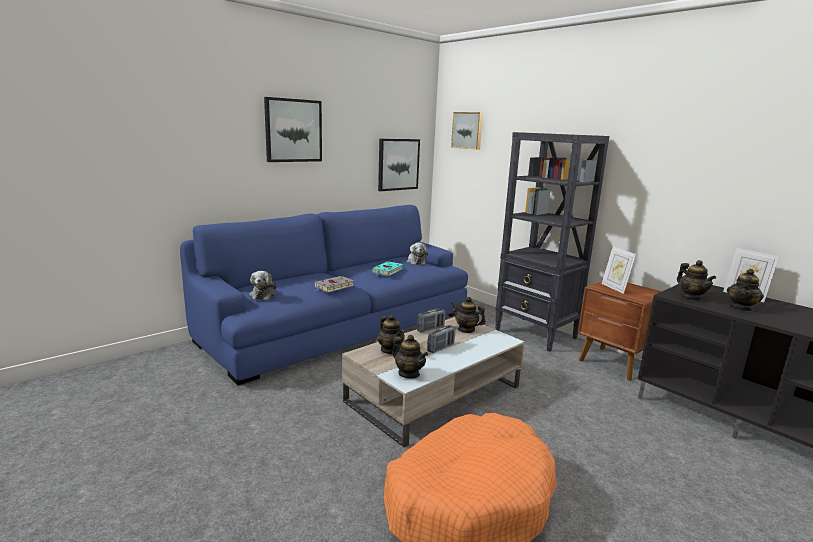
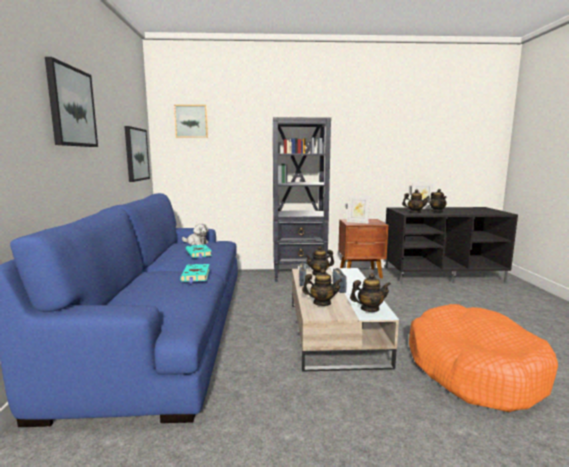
camera: 50 degrees left, 5 degrees down
(263, 294) = (152, 304): plush toy -> none
(333, 287) = (196, 276): grey book -> turquoise book

